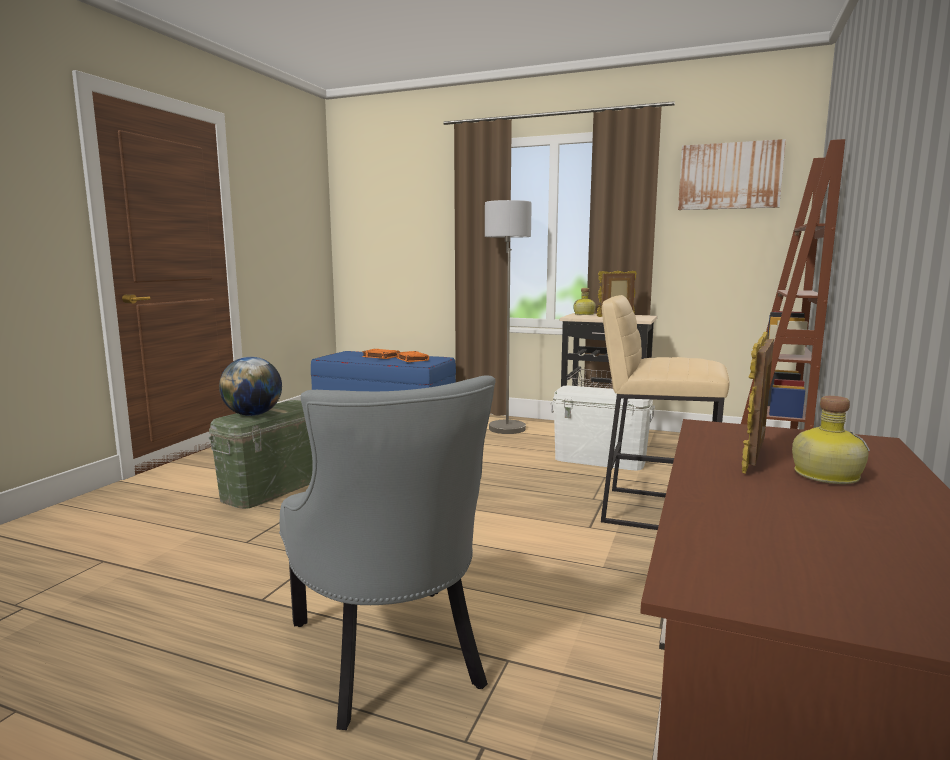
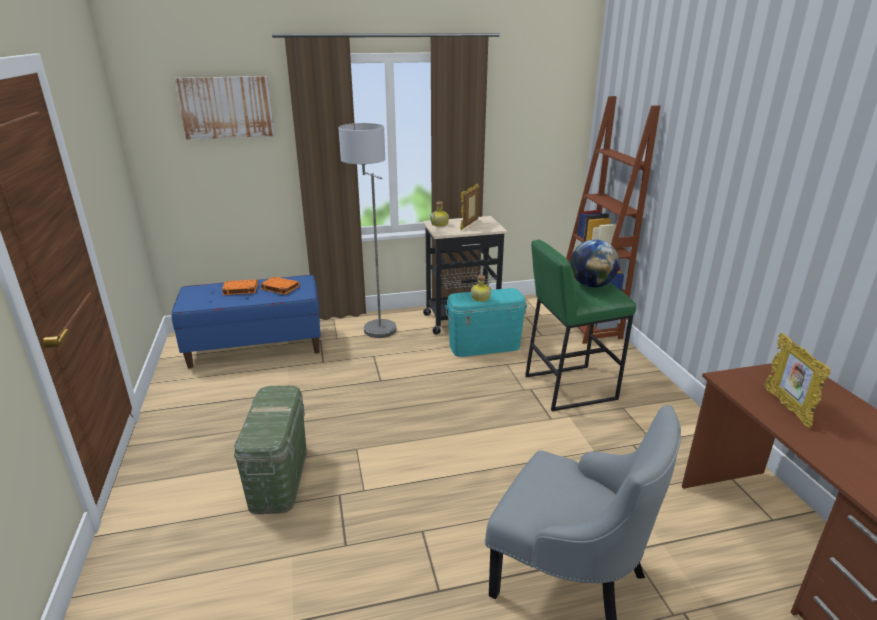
camera: 35 degrees left, 15 degrees up
(253, 414) = (266, 424): globe -> globe (591, 285)
(600, 459) = (484, 346): white storage box -> turquoise storage box
(654, 511) = (568, 387): beige stool -> green stool
(729, 176) = (535, 97): picture -> picture (226, 107)
(824, 475) = (828, 413): bottle -> bottle (480, 298)

